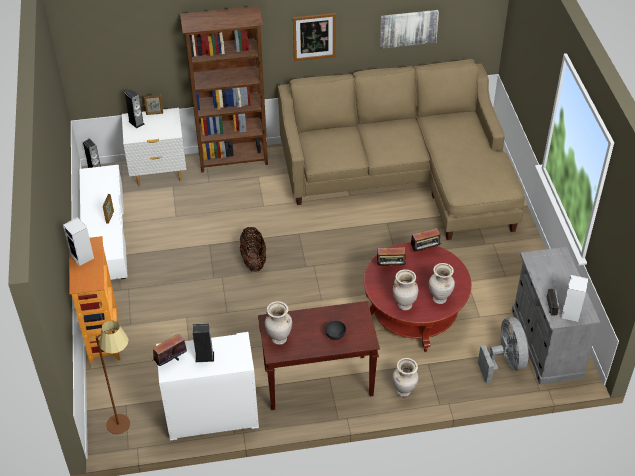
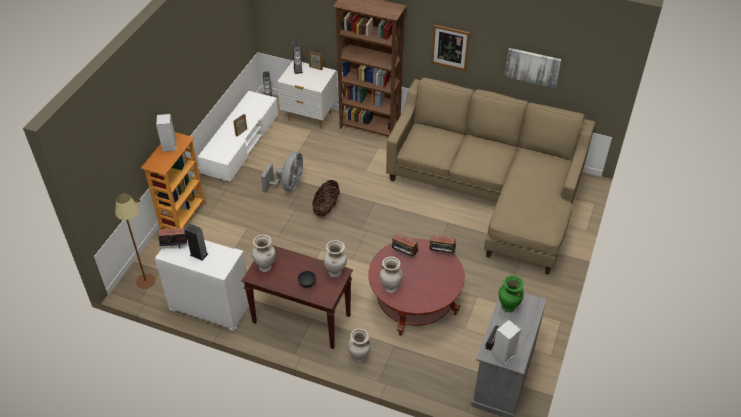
camera: 30 degrees right, 0 degrees up
(440, 299) = (422, 296): beige vase -> beige vase (335, 272)
(505, 362) = (456, 374): grey fan -> grey fan (288, 185)
(541, 269) = (508, 307): none -> green vase

